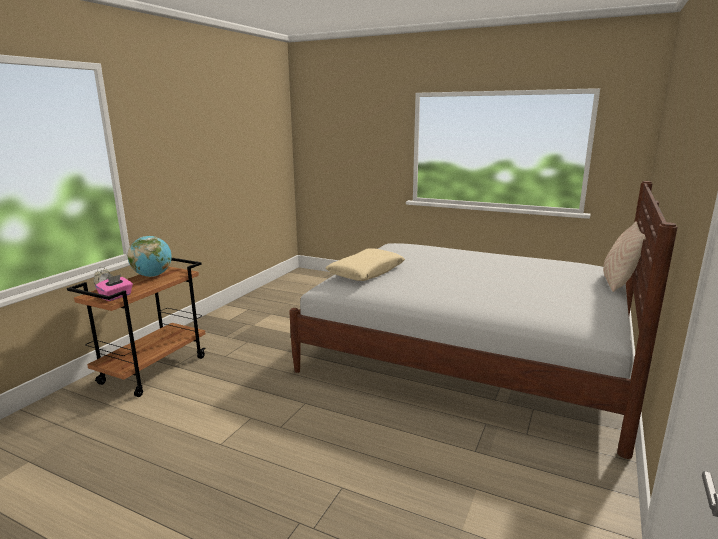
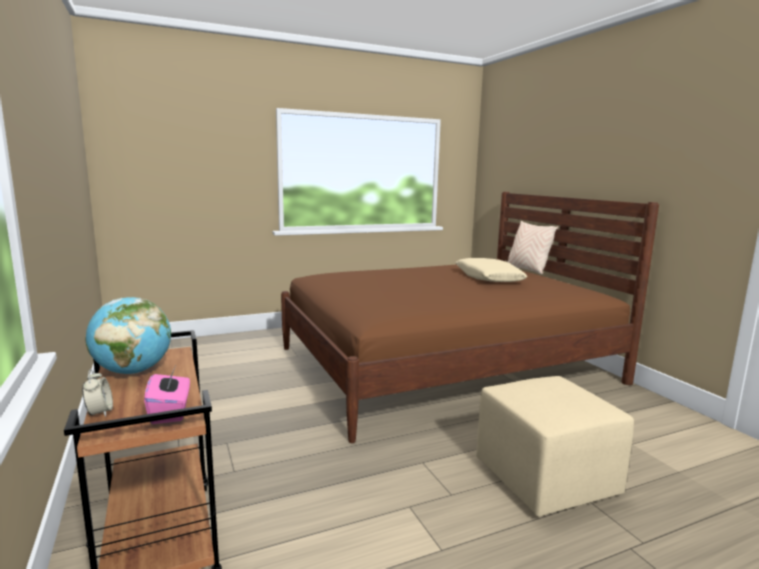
camera: 50 degrees left, 5 degrees down
(347, 459) = (547, 480): none -> beige ottoman
(366, 272) = (376, 299): beige pillow -> beige pillow (488, 278)
(467, 355) = (444, 365): white bed -> brown bed

